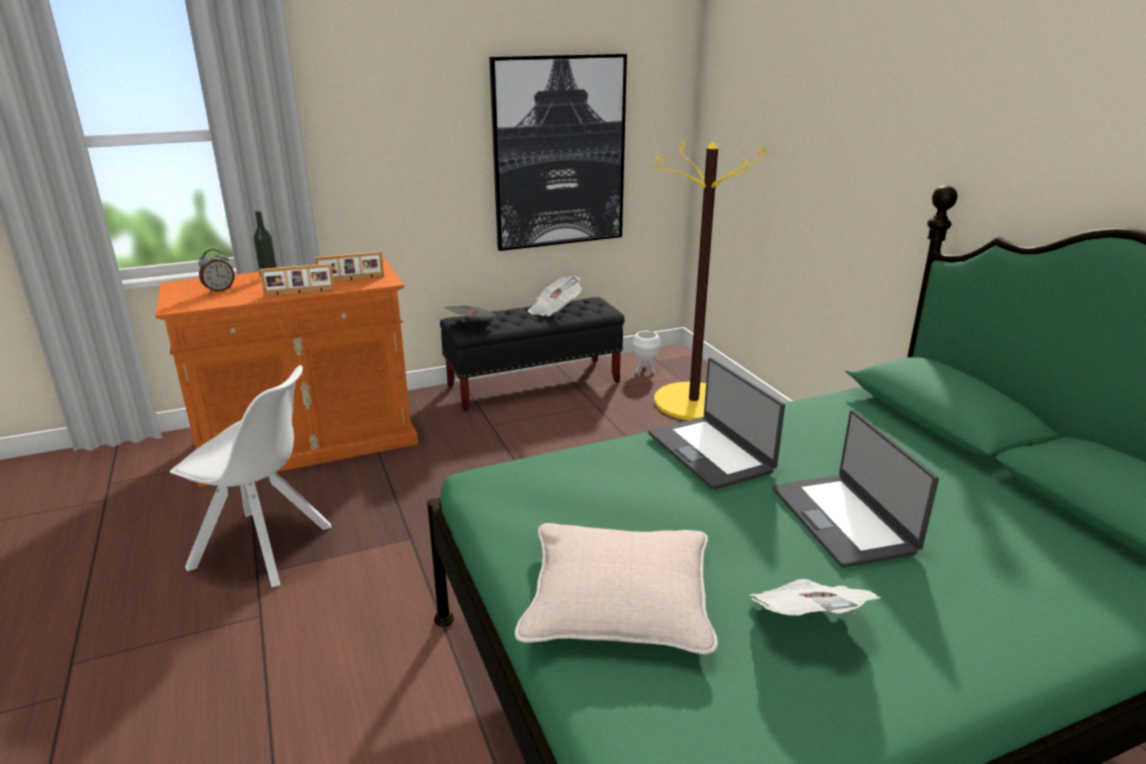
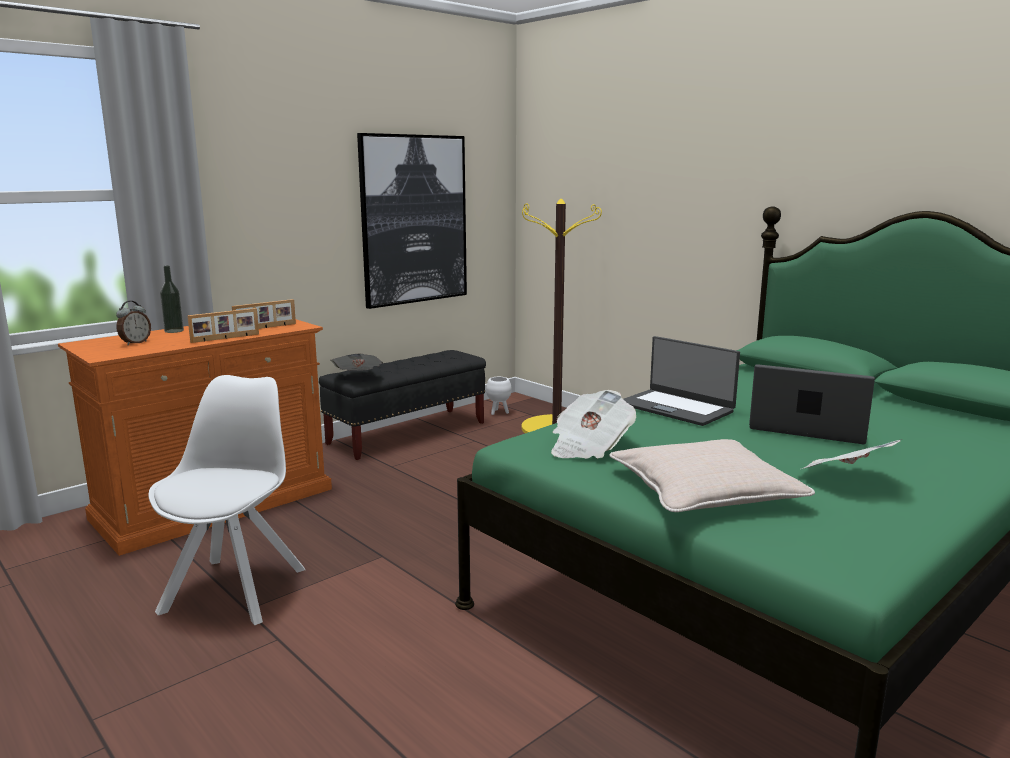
camera: 20 degrees left, 10 degrees down
(263, 548) = (236, 589): white chair -> white chair turned 75 degrees counterclockwise
(554, 310) = (423, 360): newspaper -> newspaper (589, 447)
(844, 519) = (808, 428): laptop -> laptop turned 150 degrees clockwise

